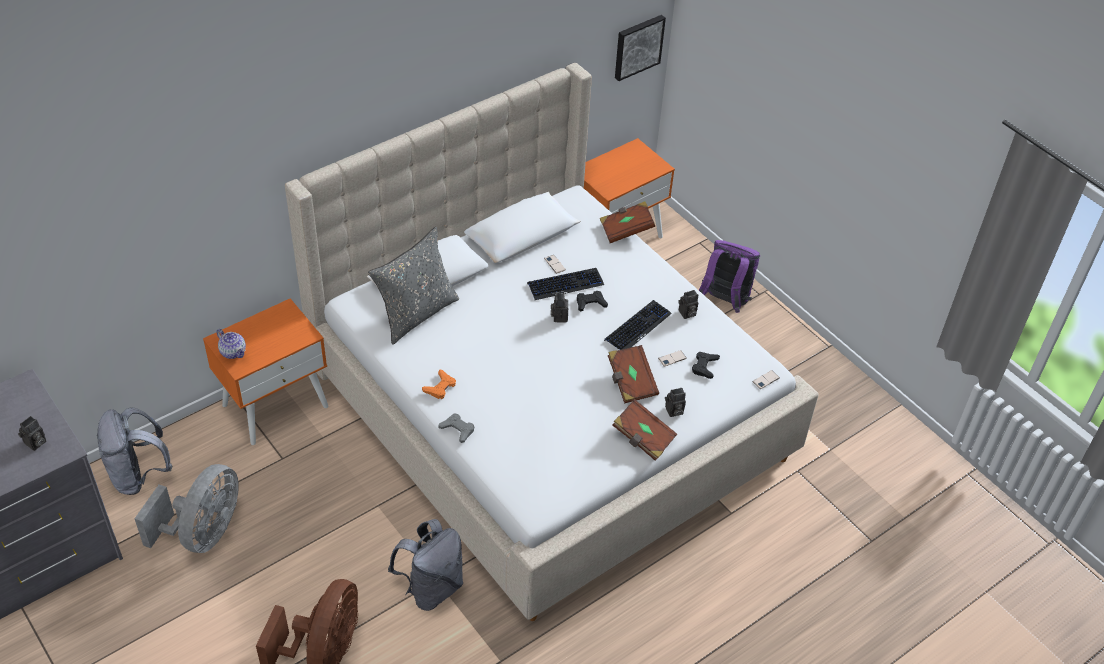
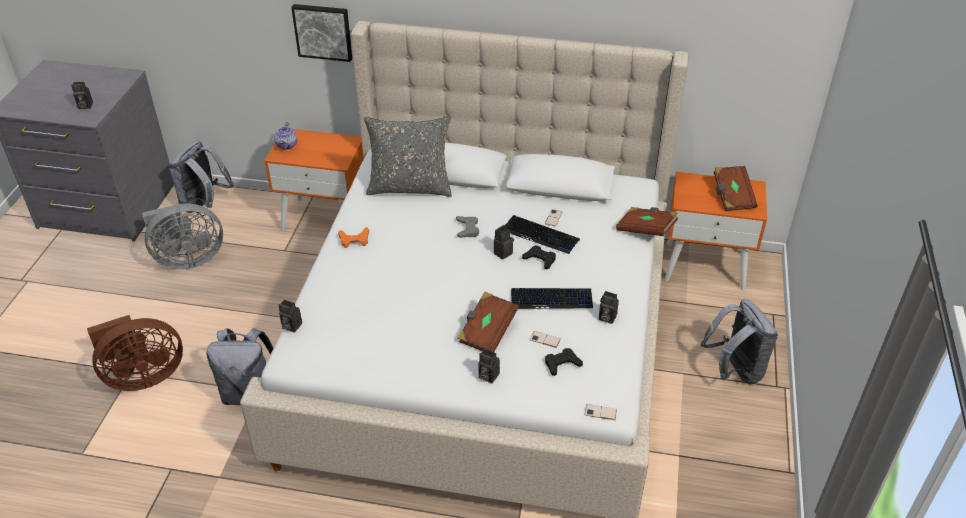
camera: 50 degrees right, 5 degrees down
(457, 429) = (323, 273): grey game controller -> grey game controller (467, 229)
(496, 486) = (290, 326): none -> camera
(637, 46) = (780, 76): picture -> picture (323, 31)
(643, 438) = (436, 376): brown book -> brown book (732, 196)
(724, 301) = (735, 370): purple backpack -> grey backpack

